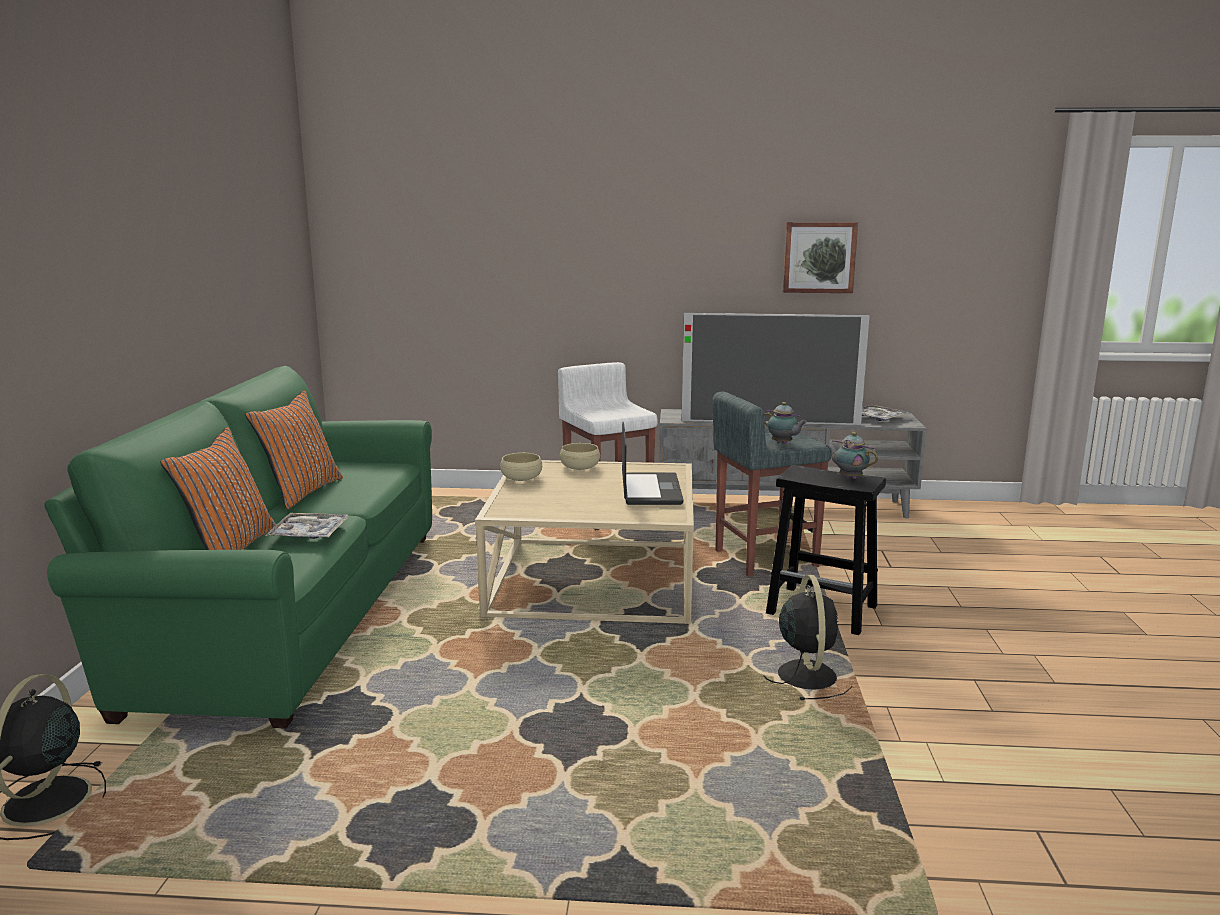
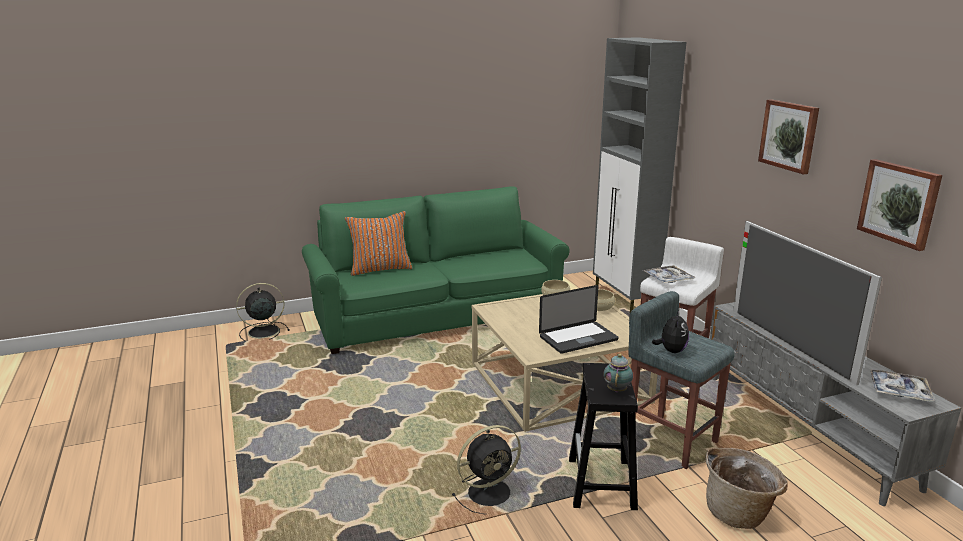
camera: 65 degrees right, 5 degrees up
(301, 492) = (465, 258): orange pillow -> none
(309, 534) = (410, 276): tray -> tray (668, 279)
(438, 496) = (625, 300): none -> grey cabinet
(672, 218) = (789, 135): none -> picture
(783, 443) = (671, 351): teapot -> plush toy
(898, 566) = (739, 512): none -> basket

